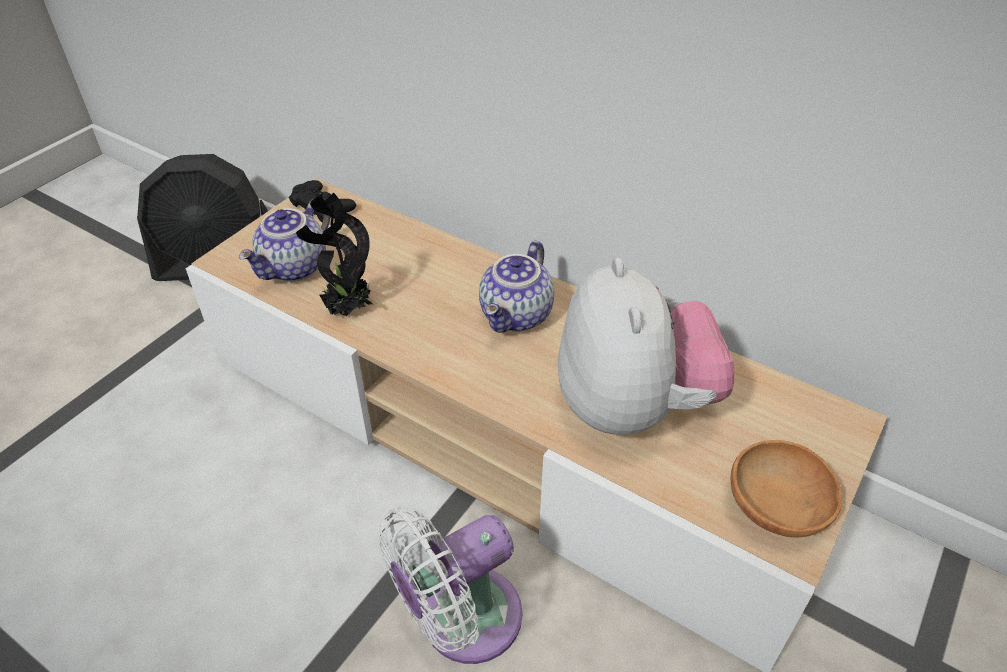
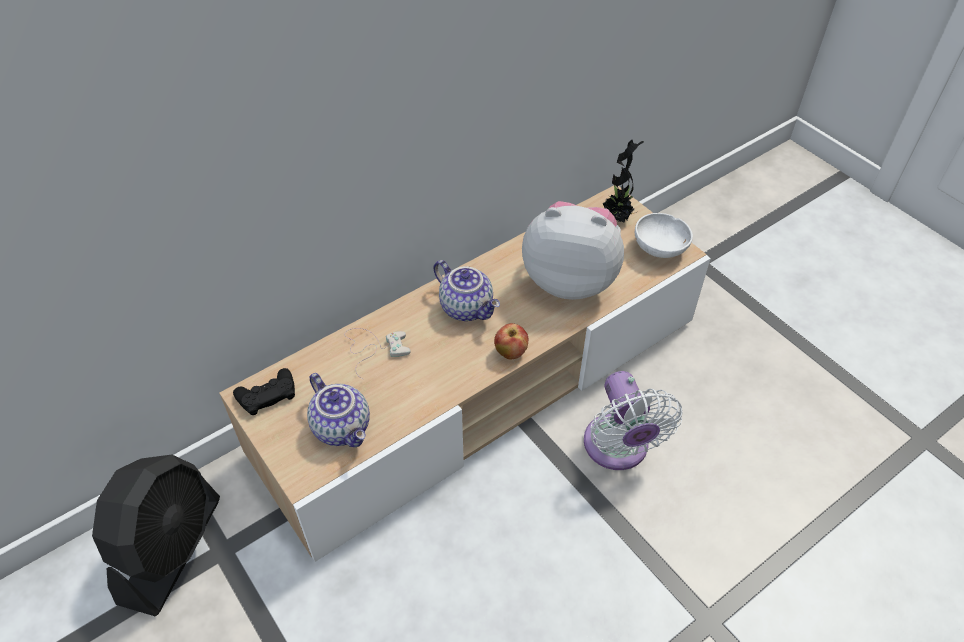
camera: 70 degrees left, 5 degrees up
(347, 310) = (413, 402): potted plant -> potted plant (617, 218)
(415, 258) = (373, 348): none -> white game controller
(460, 376) = (510, 352): none -> apple
(777, 510) = (661, 249): brown bowl -> white bowl

